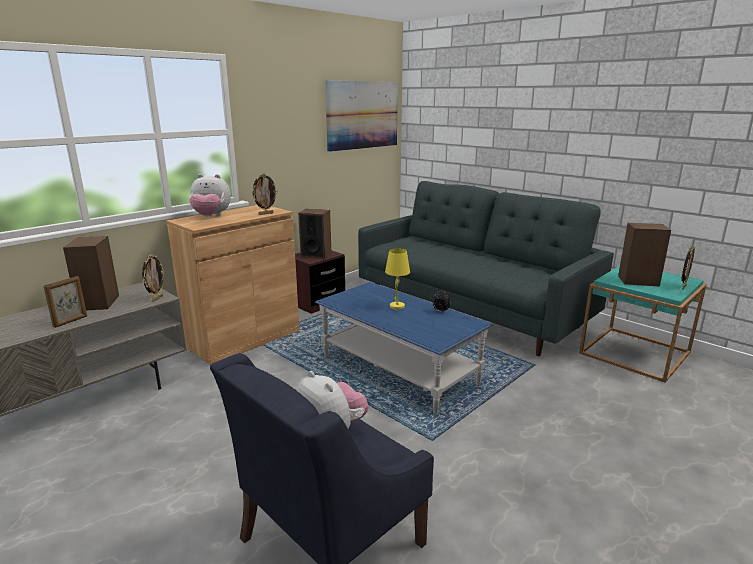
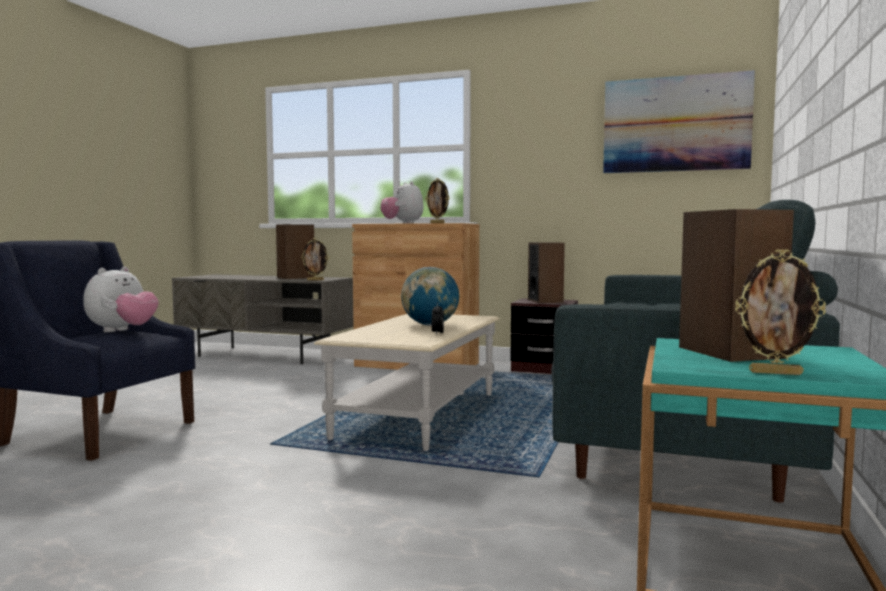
camera: 65 degrees right, 15 degrees down
(71, 321) = (257, 278): picture frame -> none
(397, 306) = (430, 325): yellow table lamp -> globe
(398, 370) = (419, 415): blue coffee table -> beige coffee table

